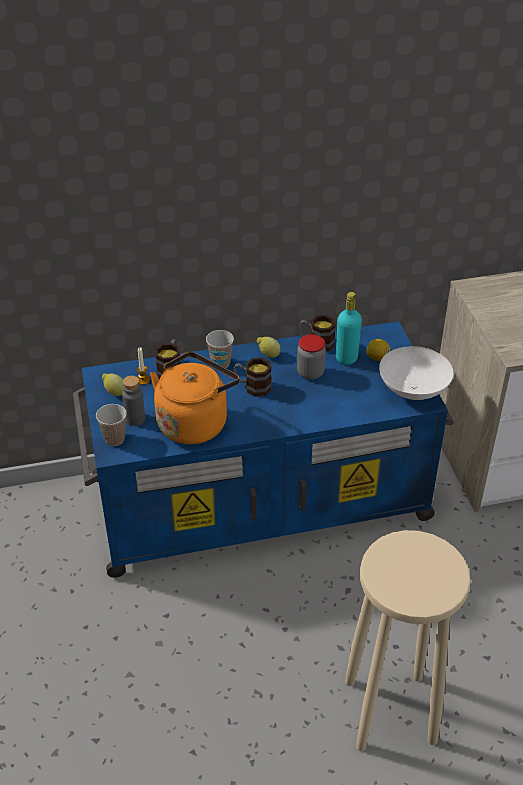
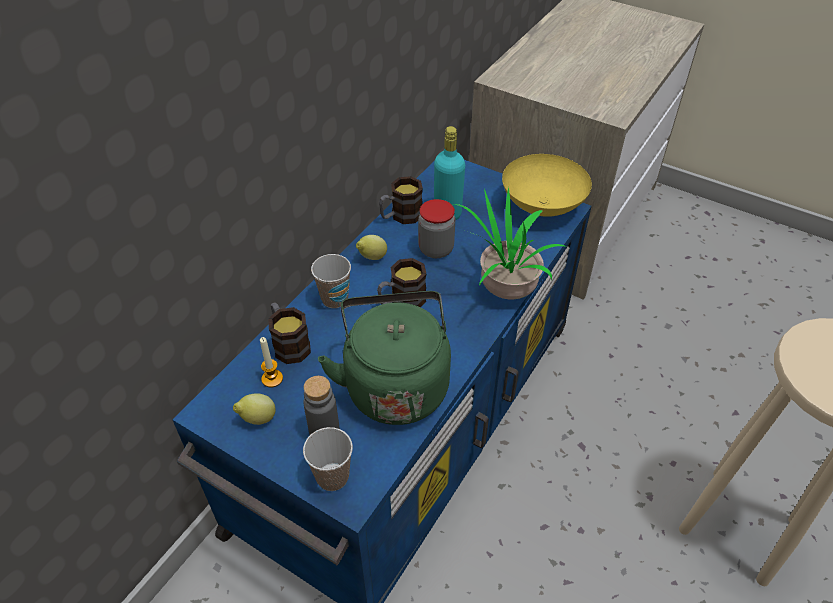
camera: 45 degrees left, 5 degrees up
(194, 422) = (395, 384): orange kettle -> green kettle
(316, 418) = (503, 290): none -> potted plant
(377, 358) = (473, 196): lemon -> none
(414, 390) = (543, 205): white bowl -> yellow bowl

